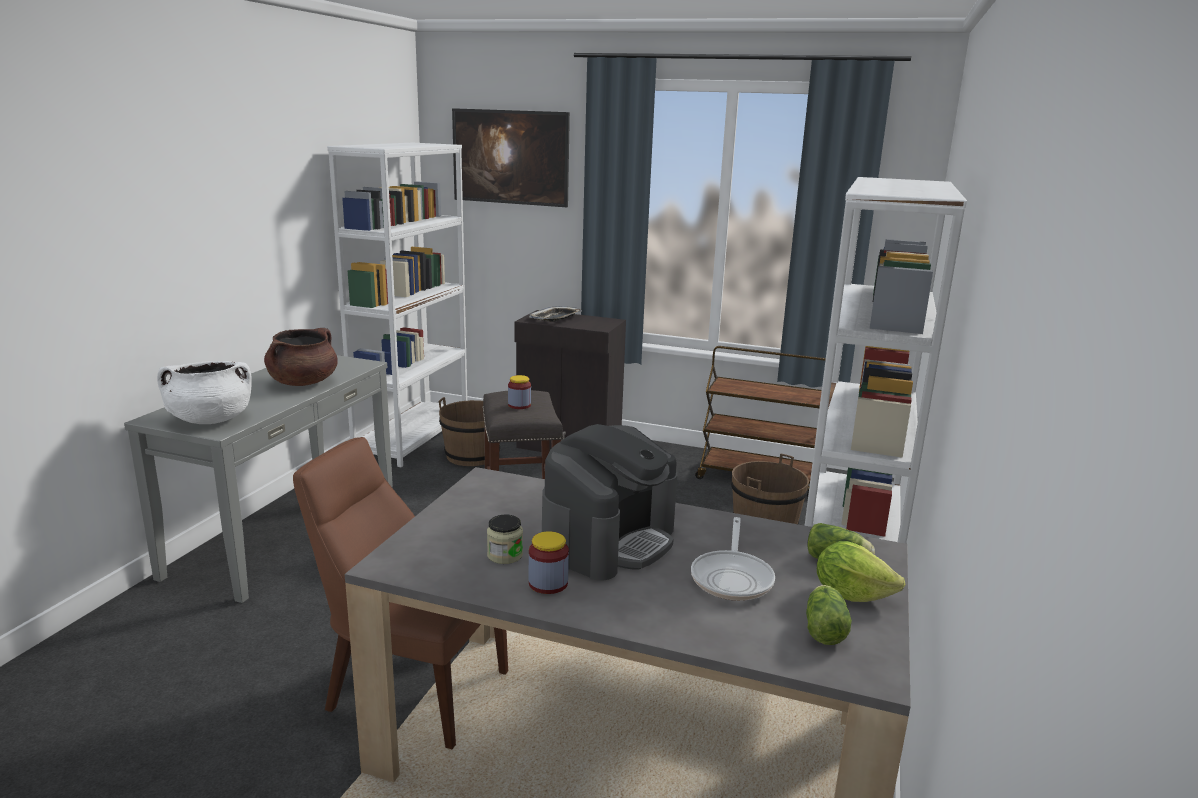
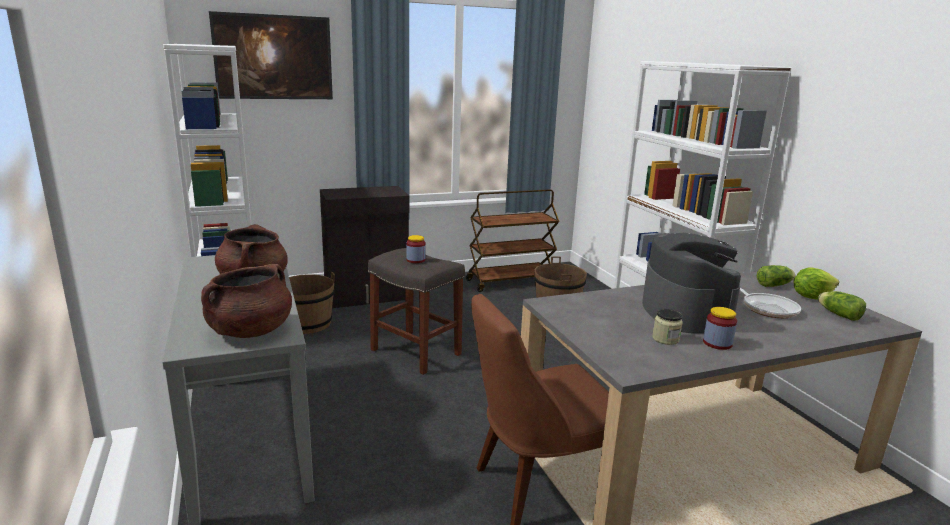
camera: 40 degrees left, 0 degrees up
(210, 420) = (250, 331): white cooking pot -> brown cooking pot
(556, 318) = (350, 192): tray -> none

